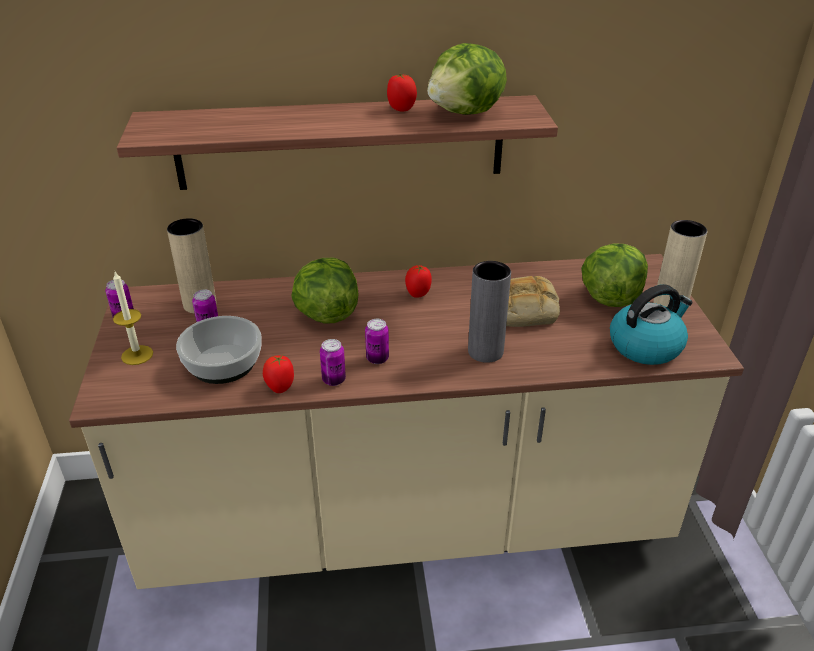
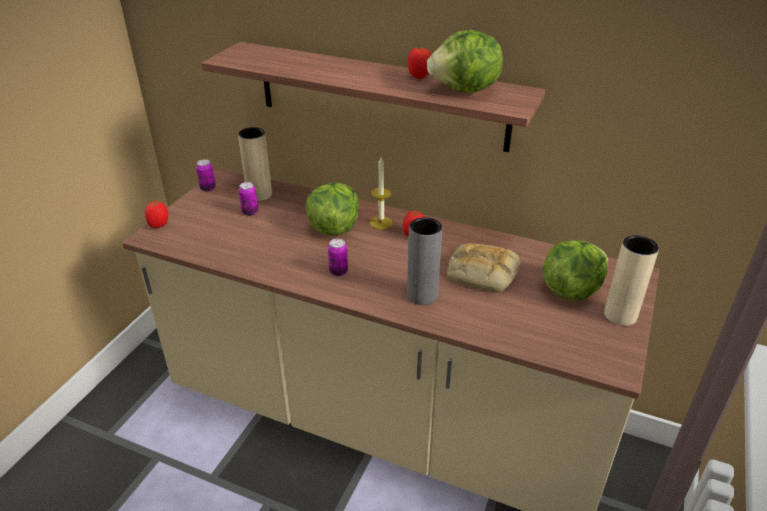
camera: 30 degrees right, 0 degrees up
(137, 355) = (193, 215): candle -> candle (381, 223)
(222, 363) = (236, 238): bowl -> none
(280, 387) = (257, 267): tomato -> tomato (159, 225)
(334, 380) = (295, 275): can -> none
(646, 345) = (563, 339): kettle -> none

